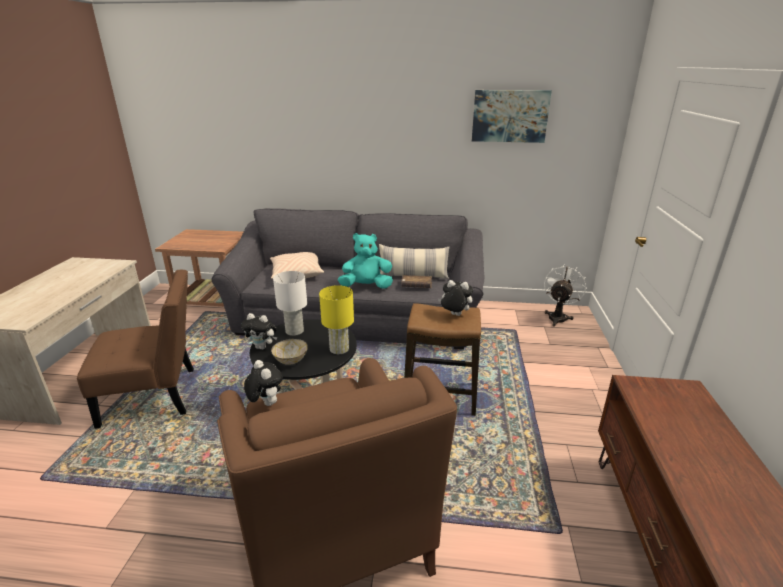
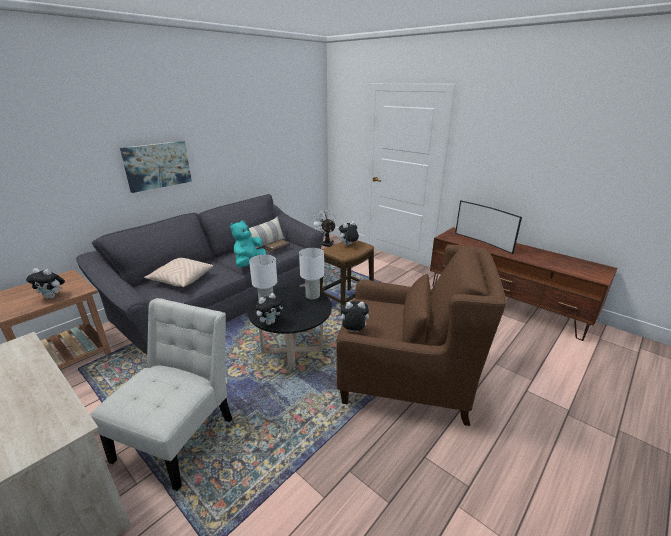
camera: 55 degrees left, 0 degrees up
(156, 396) = (179, 434): brown chair -> white chair
(202, 245) = (52, 297): none -> plush toy
(290, 360) = (302, 316): bowl -> none
(340, 349) = (313, 295): yellow table lamp -> white table lamp
(510, 116) = (274, 119): picture -> picture (157, 165)
(695, 438) = (484, 242): none -> television

